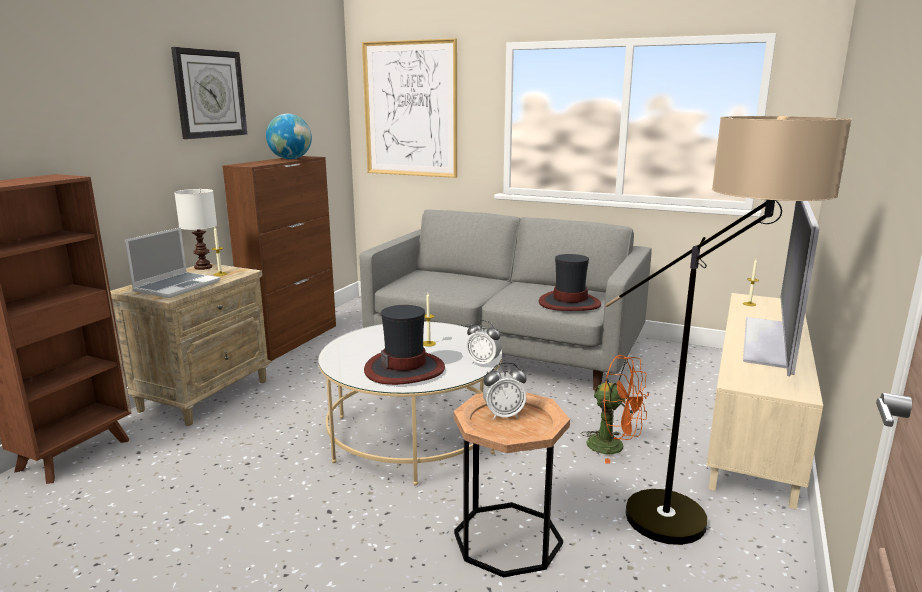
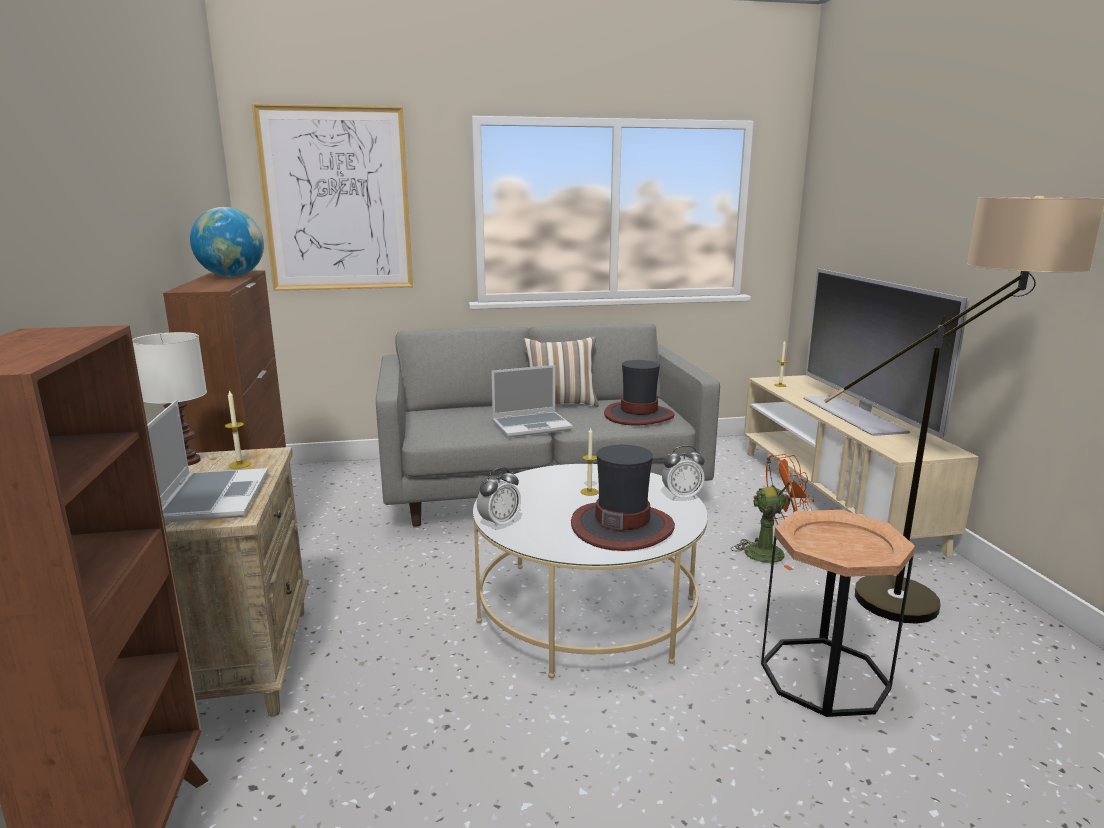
camera: 35 degrees left, 0 degrees up
(210, 94) = (134, 175): wall clock -> none
(475, 294) = (532, 425): none -> laptop
(504, 415) = (825, 539): alarm clock -> alarm clock (499, 523)
(527, 284) = (561, 404): none -> pillow

